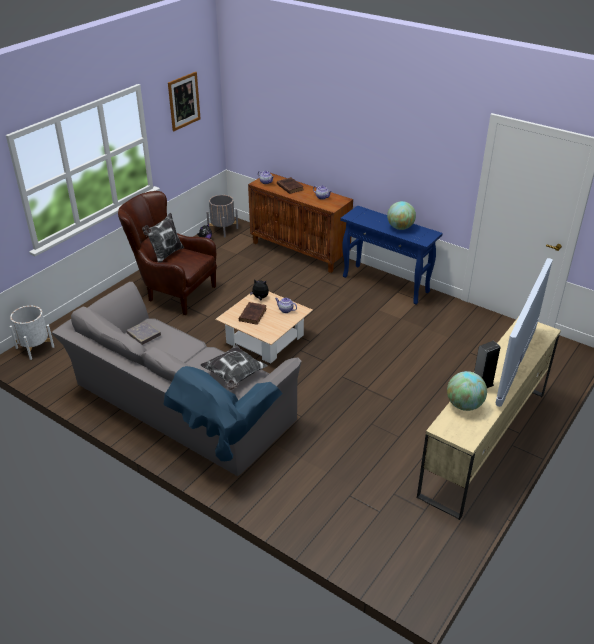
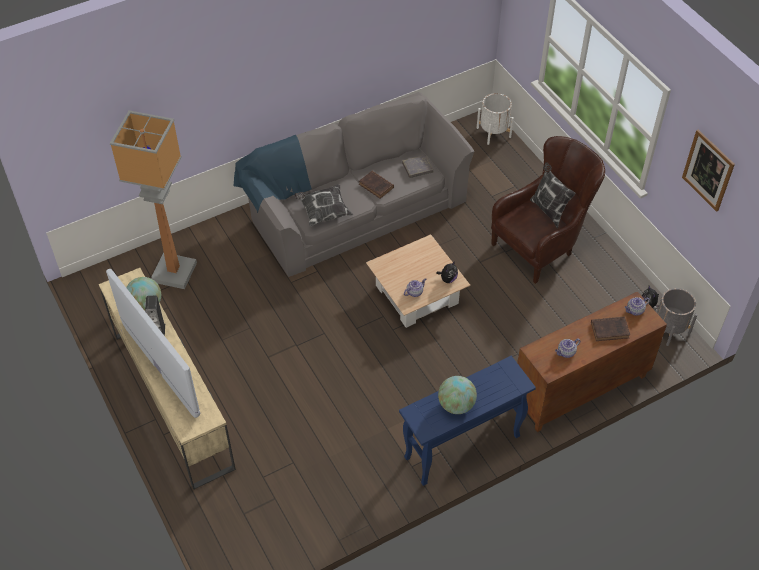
camera: 115 degrees right, 15 degrees up
(253, 314) = (421, 264): brown book -> brown book (377, 186)
(347, 510) = (174, 271): none -> floor lamp

